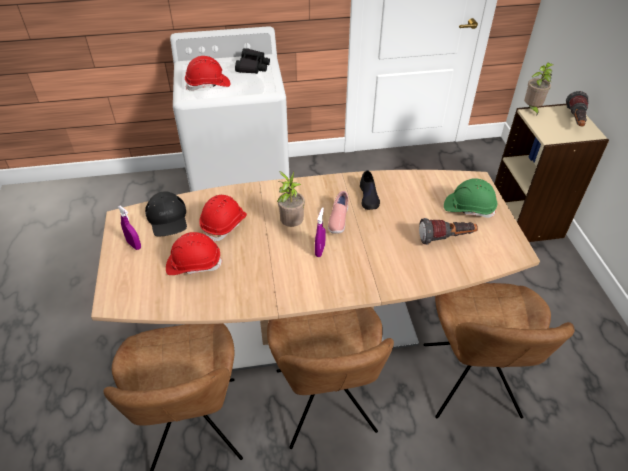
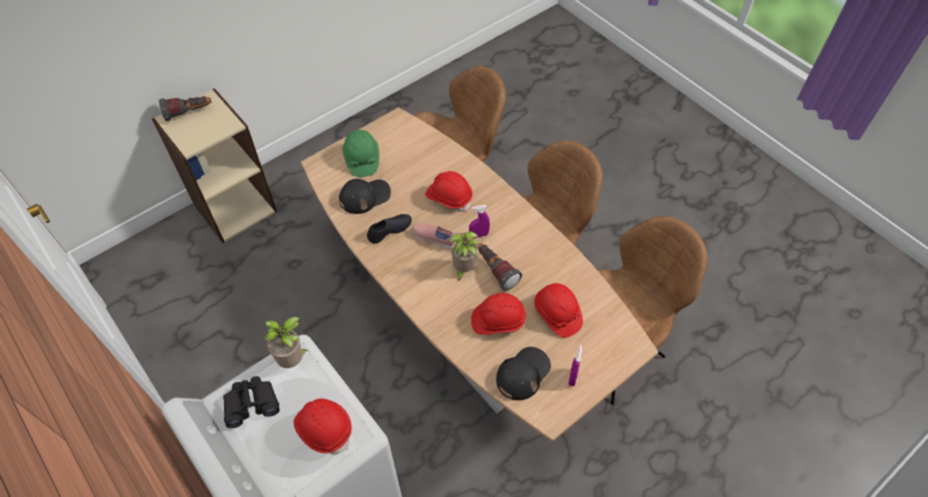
camera: 120 degrees left, 10 degrees up
(338, 220) = (435, 239): pink shoe -> pink shoe turned 135 degrees counterclockwise
(381, 249) = (449, 197): none -> red hard hat
(418, 195) = (365, 196): none -> black cap
(446, 239) = (410, 162): flashlight -> flashlight (495, 271)
(531, 109) = (181, 147): potted plant -> potted plant (293, 360)

